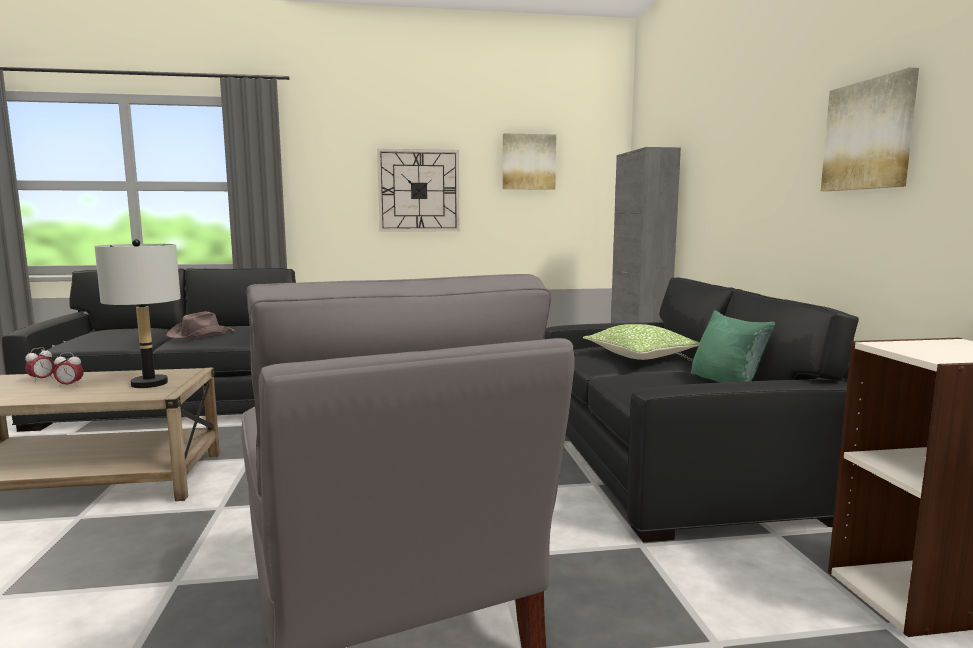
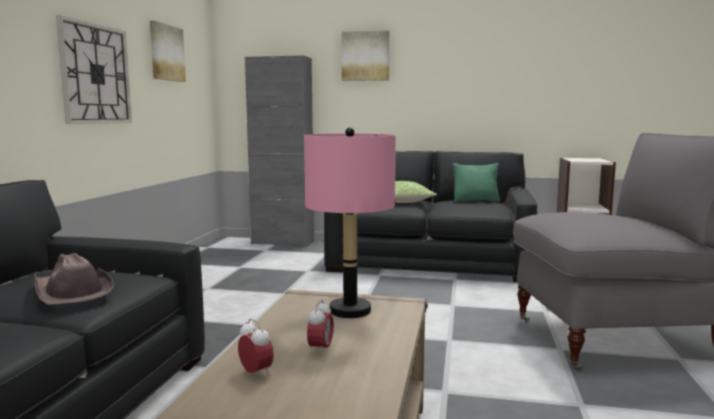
camera: 70 degrees left, 0 degrees up
(150, 383) = (349, 310): grey table lamp -> pink table lamp
(869, 135) = (499, 70): picture -> picture (365, 56)

